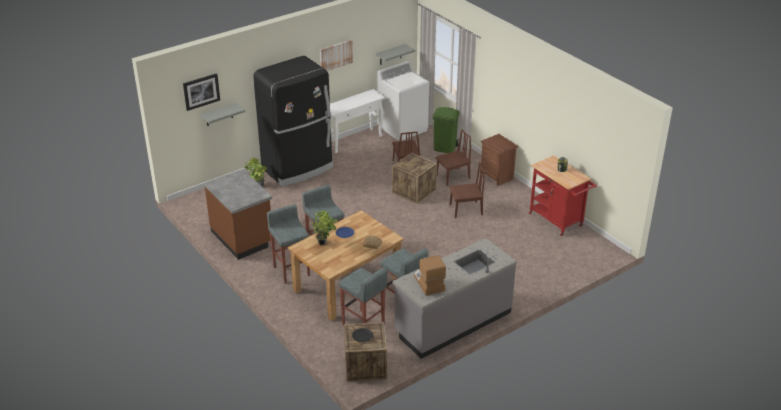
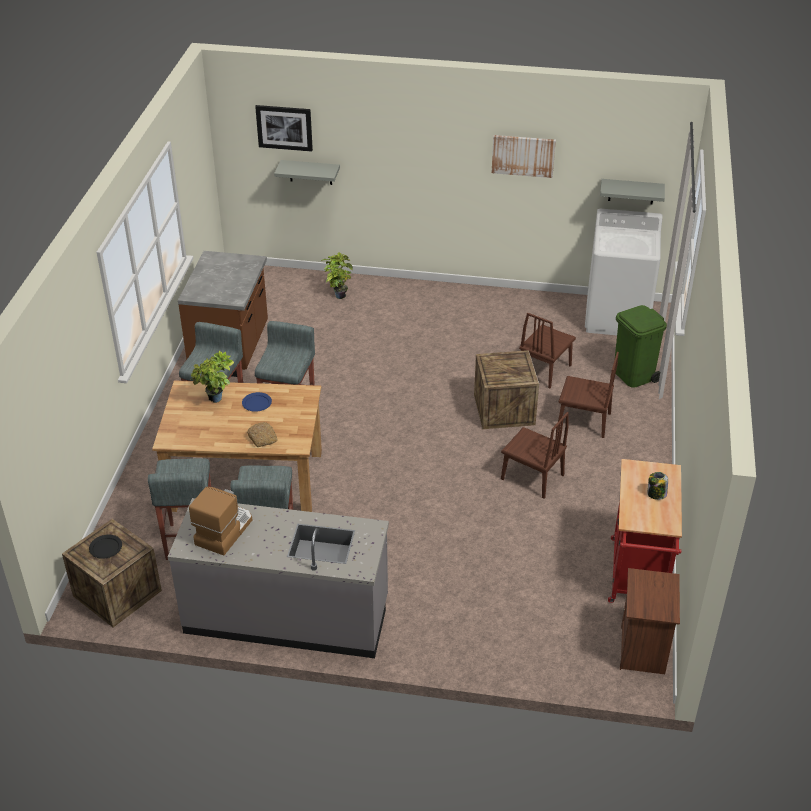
camera: 45 degrees right, 5 degrees up
(298, 168) = (411, 299): black fridge -> none
(354, 141) = (529, 301): white console table -> none
(497, 176) = (647, 458): brown nightstand -> brown nightstand (643, 650)

